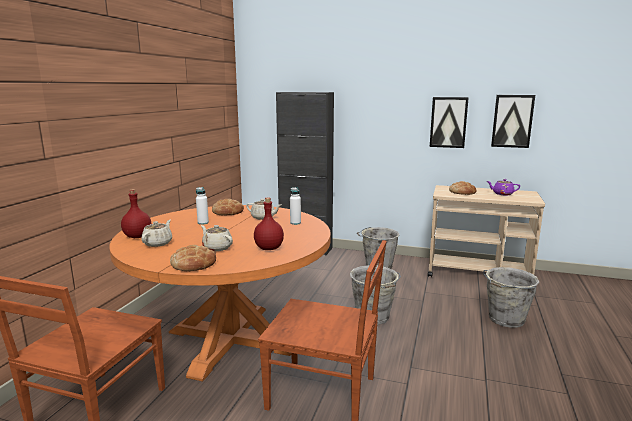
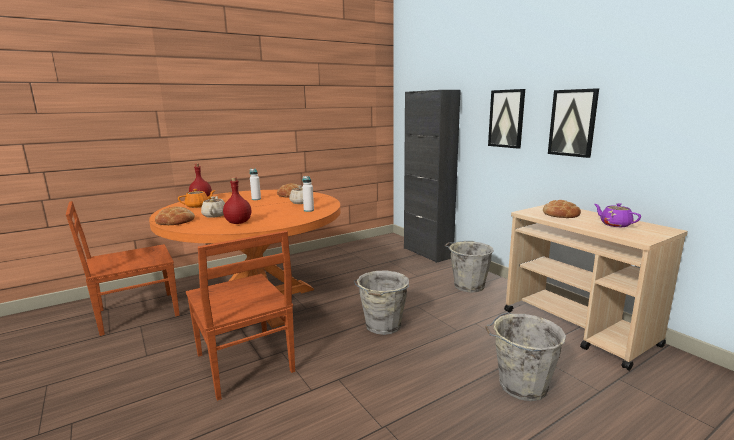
camera: 40 degrees right, 0 degrees up
(158, 243) = (198, 206): beige teapot -> orange teapot
(512, 121) = (659, 121): picture -> picture (506, 118)

